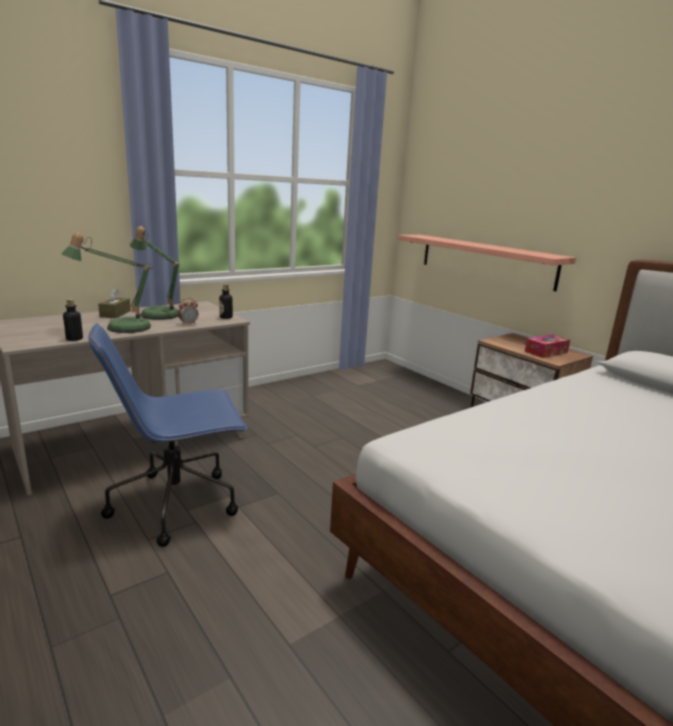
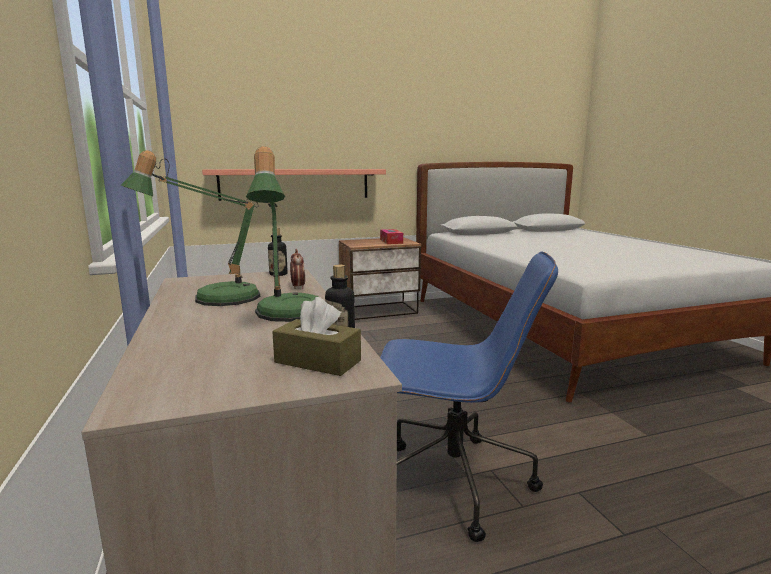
camera: 70 degrees left, 5 degrees down
(115, 314) = (183, 319): brown tissue box -> brown tissue box (317, 361)
(177, 503) = (451, 481): blue office chair -> blue office chair turned 75 degrees counterclockwise

